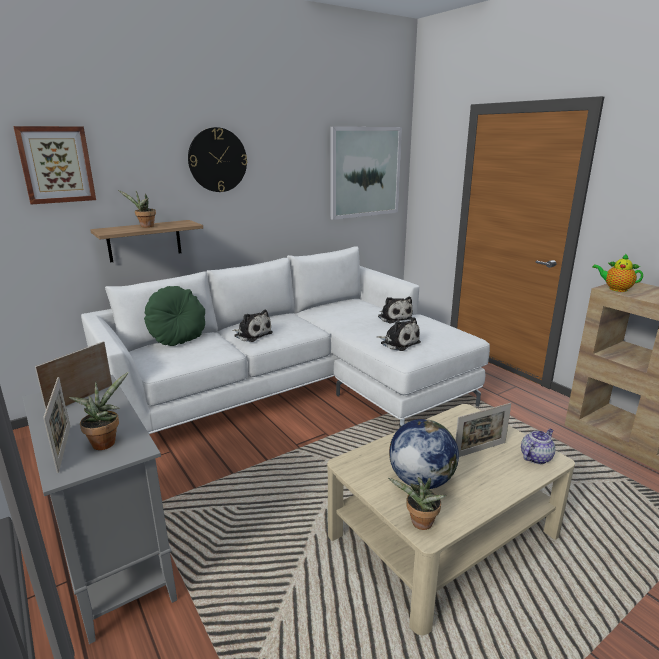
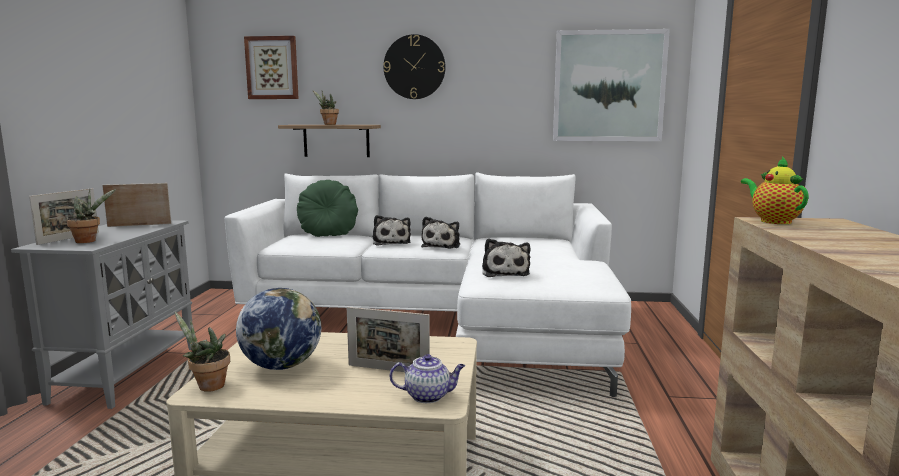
camera: 40 degrees right, 10 degrees down
(394, 317) = (558, 257): plush toy -> plush toy (442, 245)

